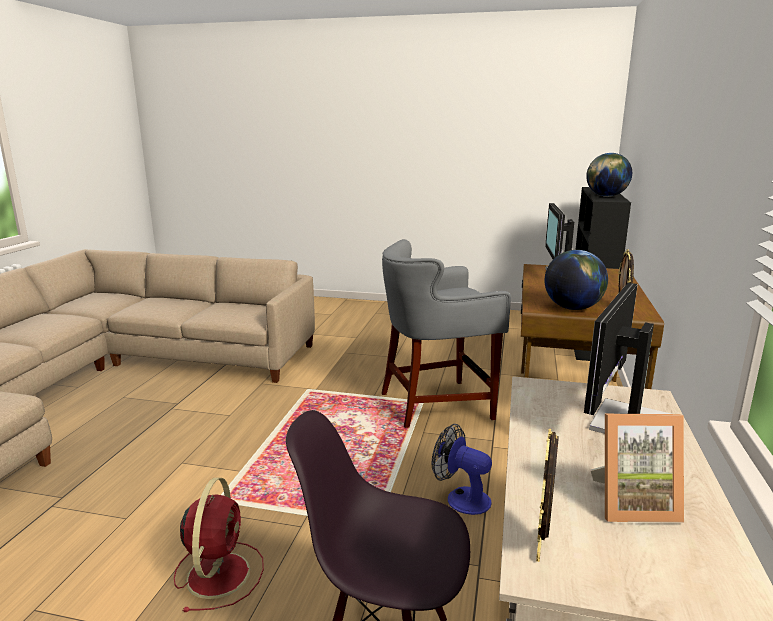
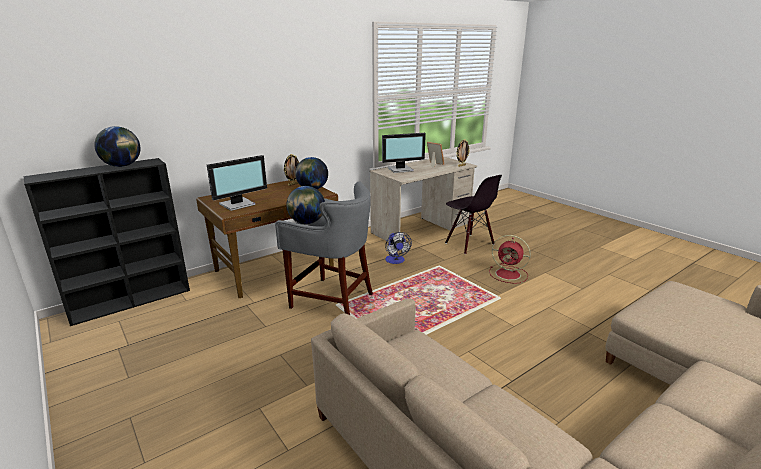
camera: 140 degrees left, 5 degrees up
(219, 572) = (509, 274): red fan -> red fan turned 105 degrees counterclockwise
(464, 291) = (307, 222): none -> globe

